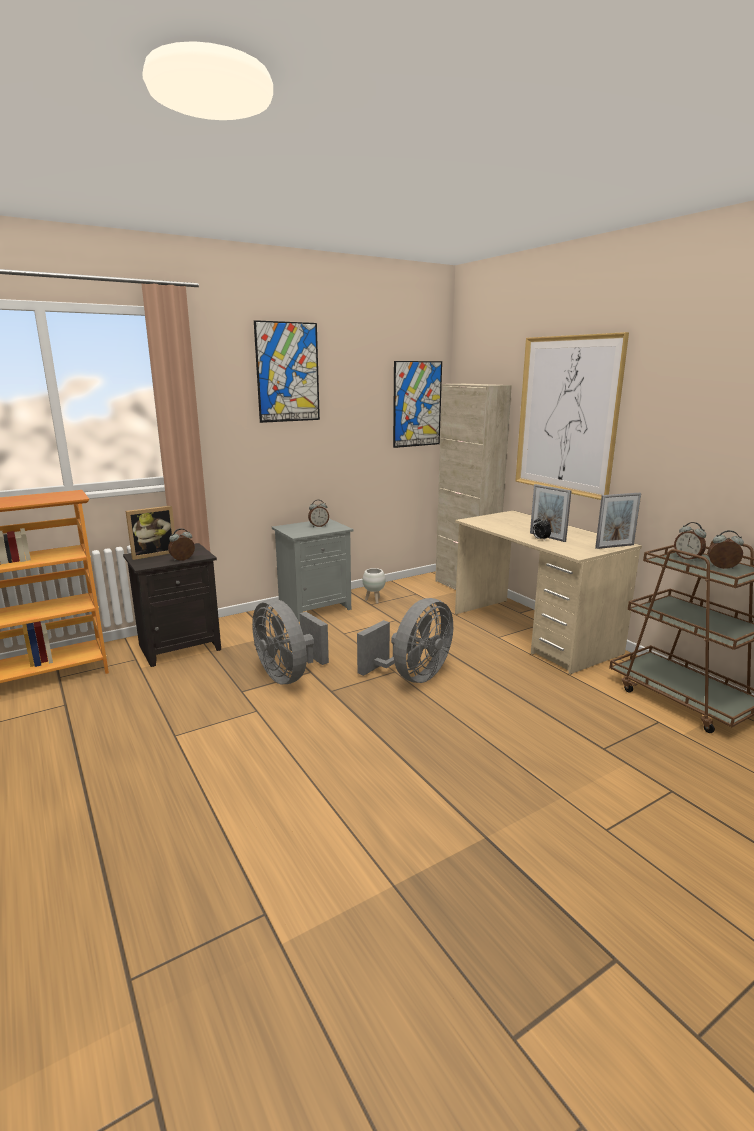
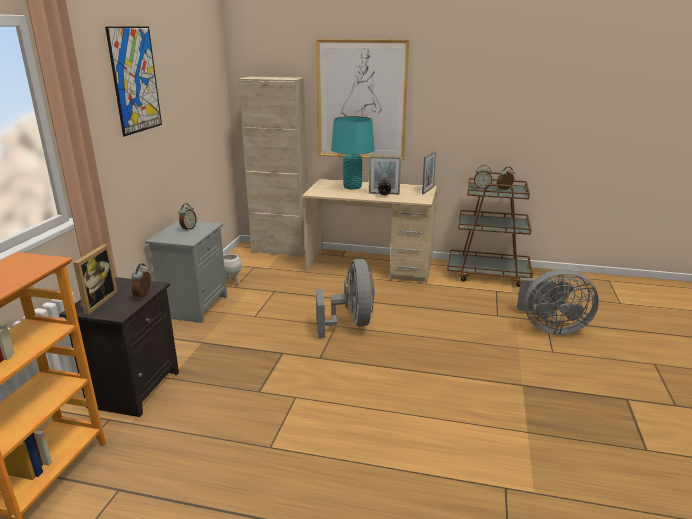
camera: 45 degrees left, 5 degrees up
(288, 675) = (271, 363): grey fan -> grey fan (550, 328)
(417, 404) = (213, 98): picture -> none
(527, 524) = (352, 187): none -> turquoise table lamp

